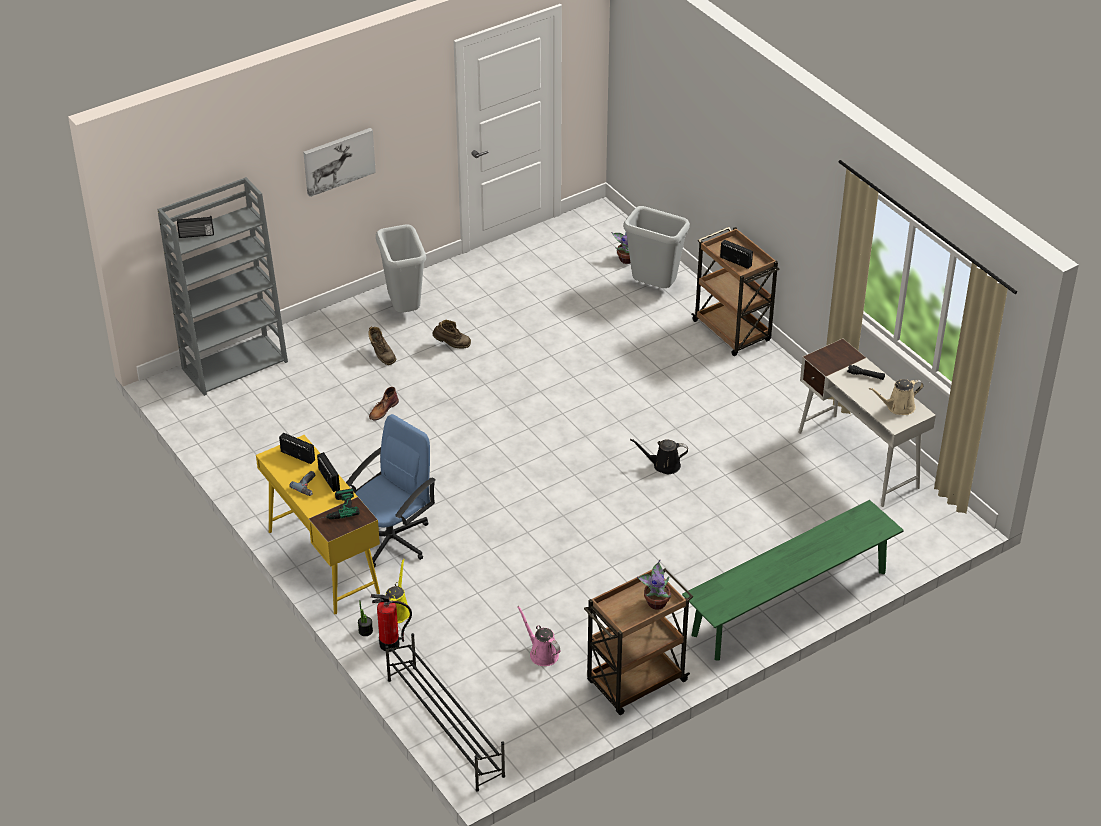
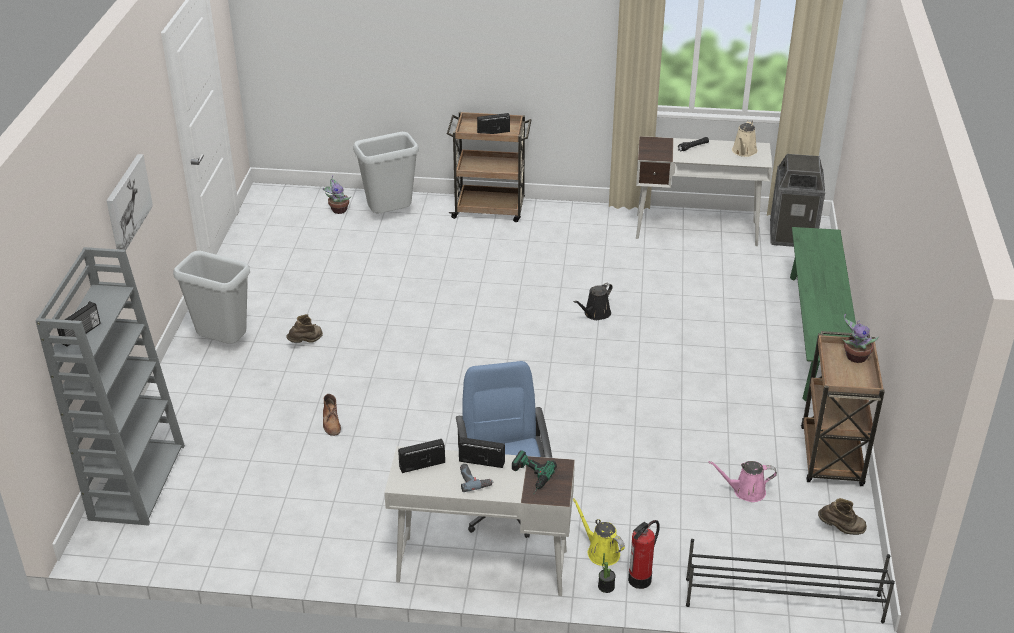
camera: 50 degrees left, 5 degrees down
(323, 561) = (481, 566): yellow desk -> white desk
(381, 355) = (261, 386): brown boot -> brown boot (841, 529)
(929, 519) = (792, 235): none -> trash can

